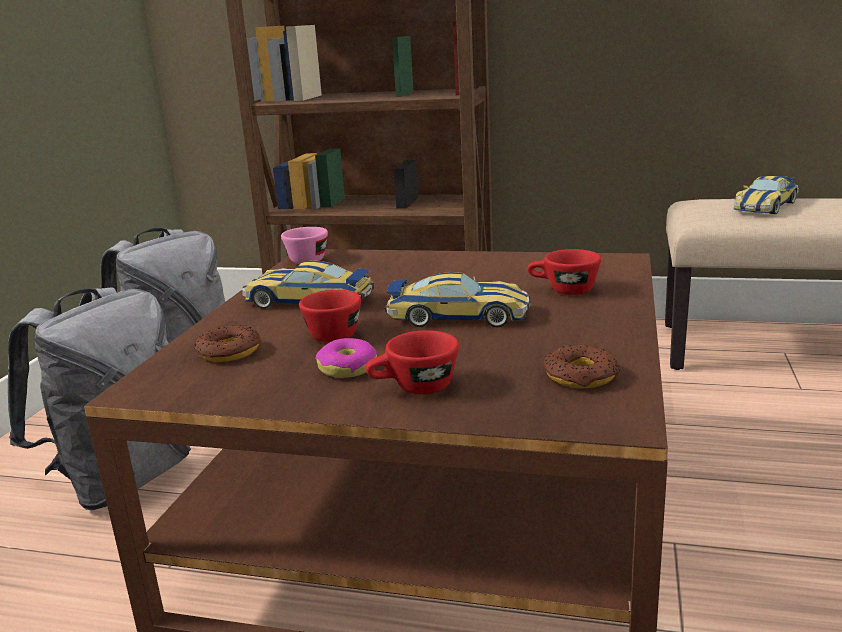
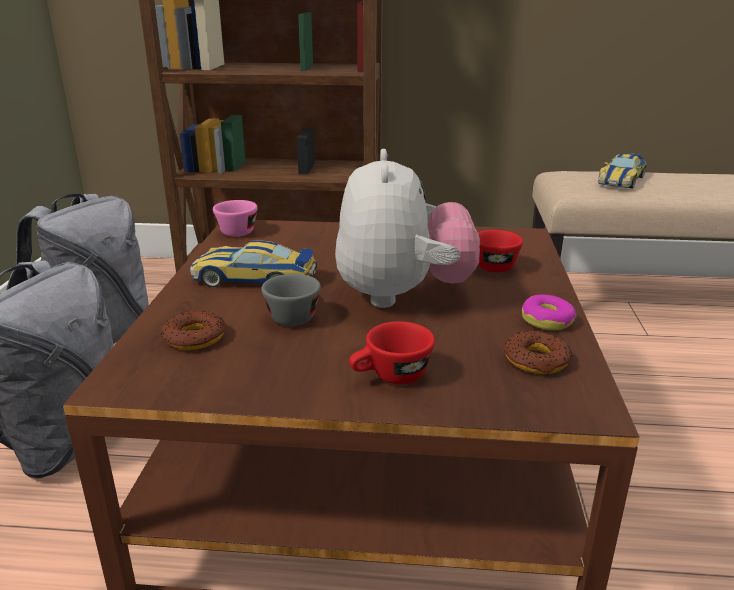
camera: 10 degrees left, 5 degrees up
(335, 332) = (292, 314): red cup -> grey cup
(347, 368) = (319, 355): donut -> donut (547, 320)
(458, 316) = (402, 295): toy car -> plush toy

